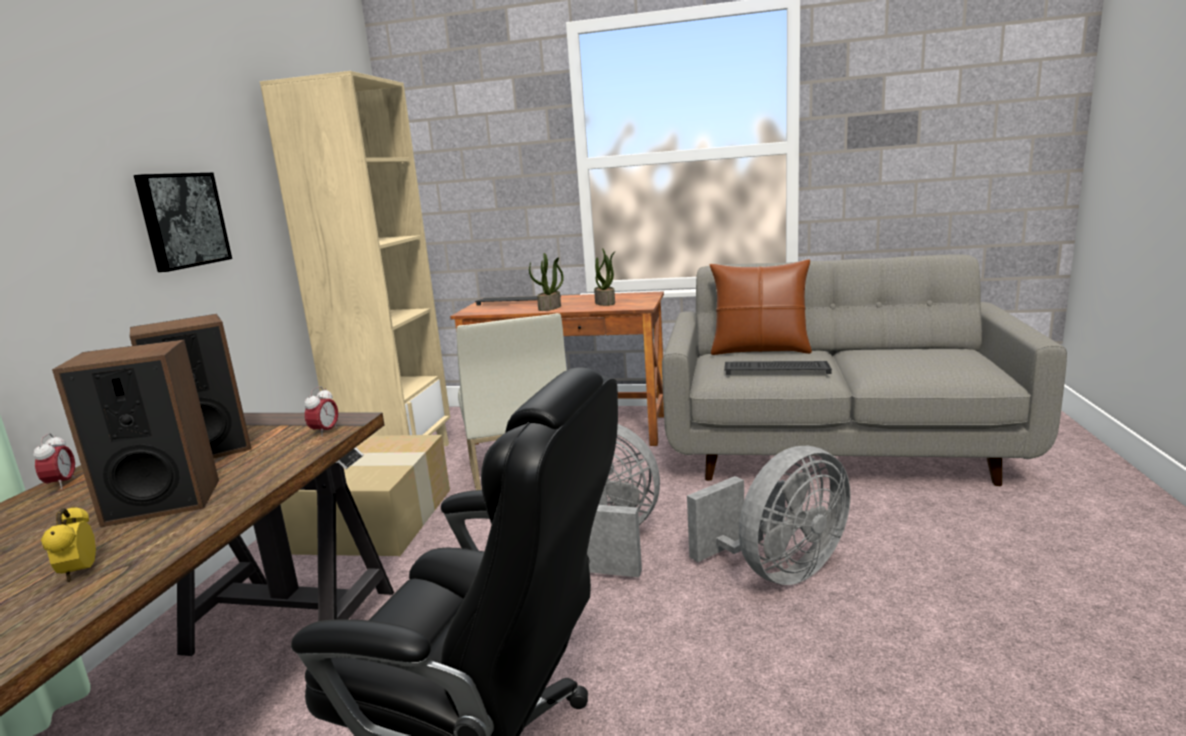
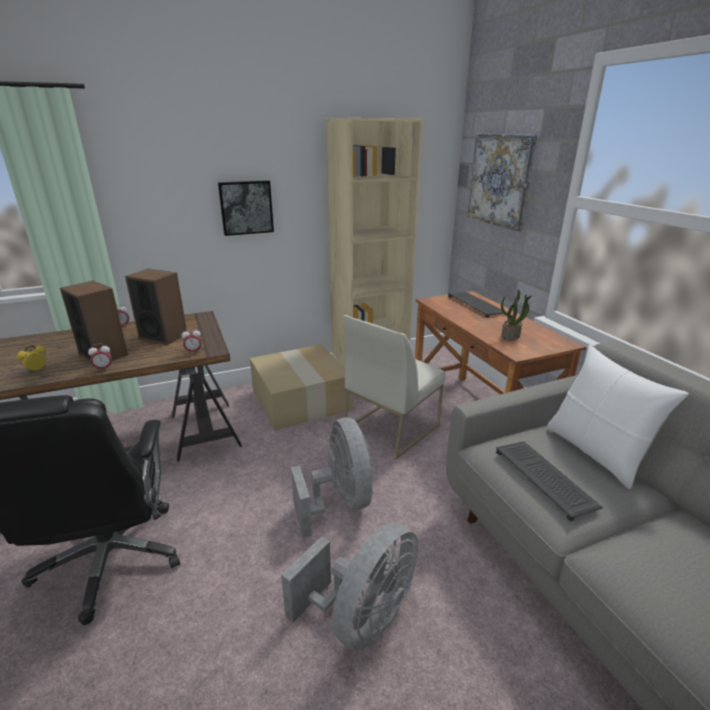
camera: 55 degrees right, 10 degrees up
(234, 501) = (103, 369): none -> alarm clock
(470, 163) = (500, 180): none -> picture
(550, 308) = (470, 321): potted plant -> none
(760, 350) = (596, 452): brown pillow -> white pillow
(778, 570) = (361, 618): grey fan -> grey fan turned 75 degrees counterclockwise

